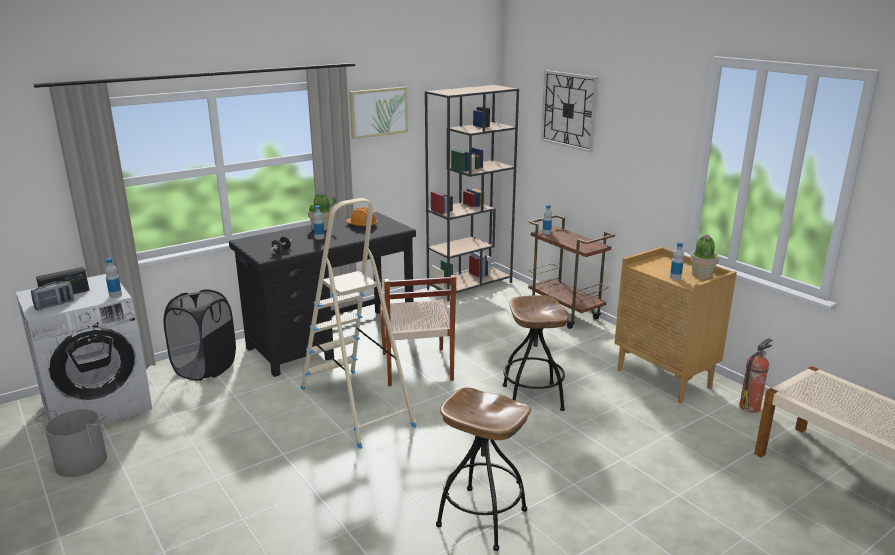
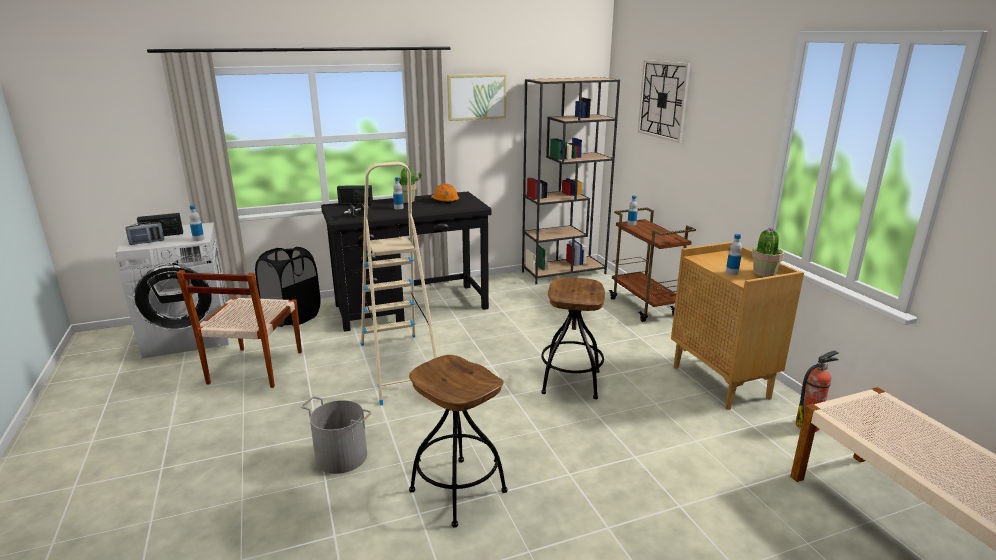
camera: 15 degrees right, 0 degrees up
(81, 461) = (150, 380): grey bucket -> grey bucket (342, 456)
(268, 236) = (355, 204): none -> radio
(417, 368) = (473, 340): chair -> chair (254, 369)

